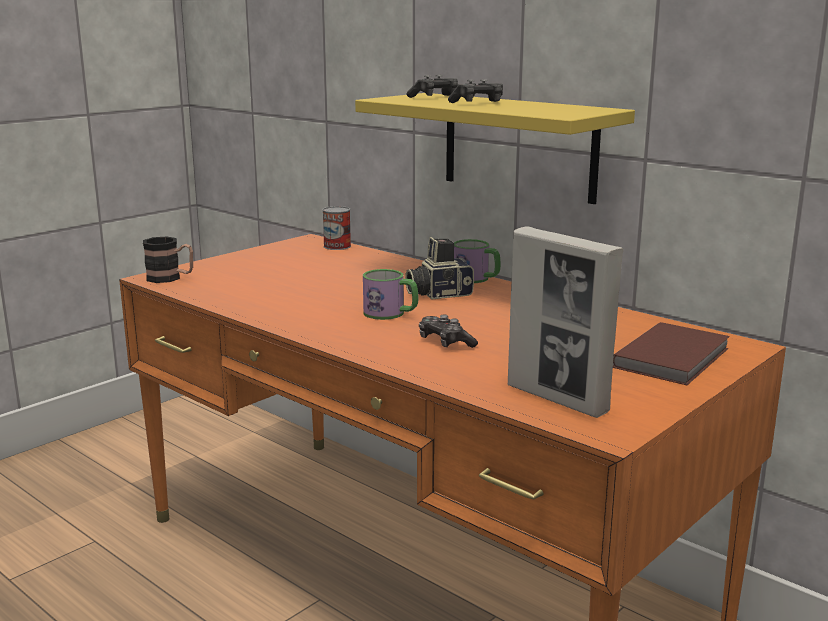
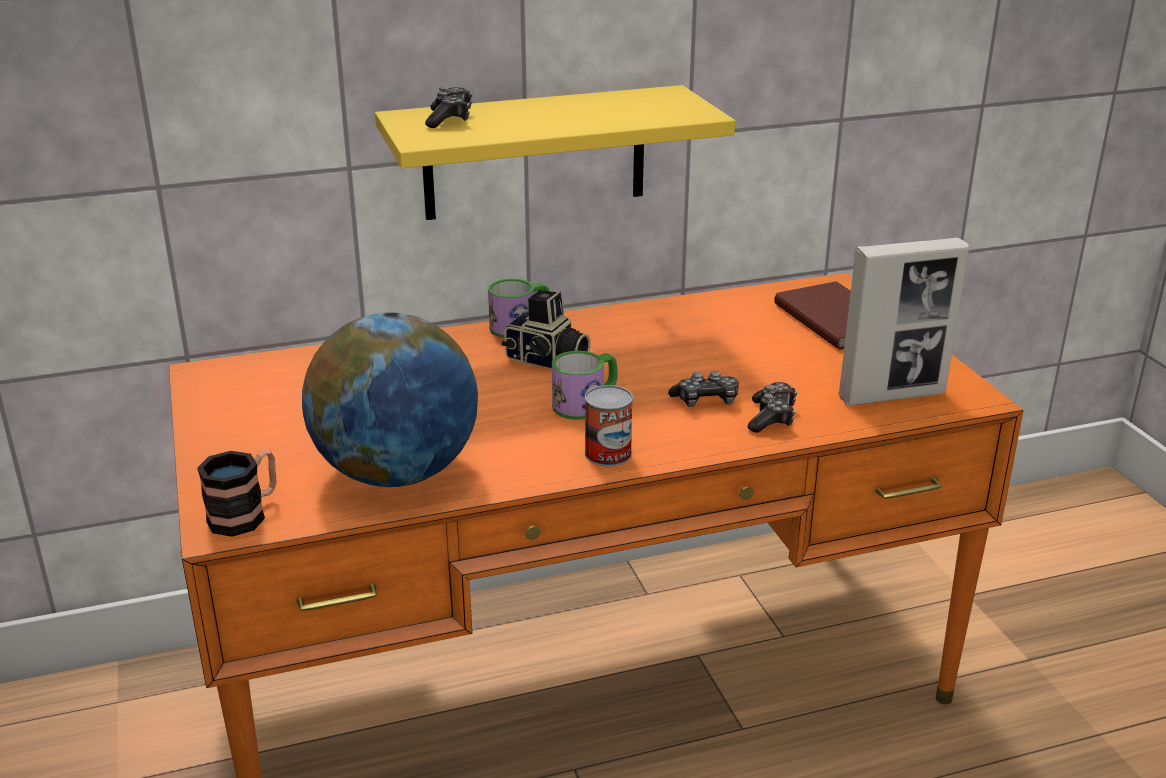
camera: 60 degrees left, 10 degrees up
(244, 293) = (397, 473): none -> globe
(337, 246) = (267, 364): can -> can (608, 454)
(438, 294) = (547, 360): camera -> camera turned 75 degrees counterclockwise
(478, 103) = (544, 117): game controller -> game controller (772, 417)

